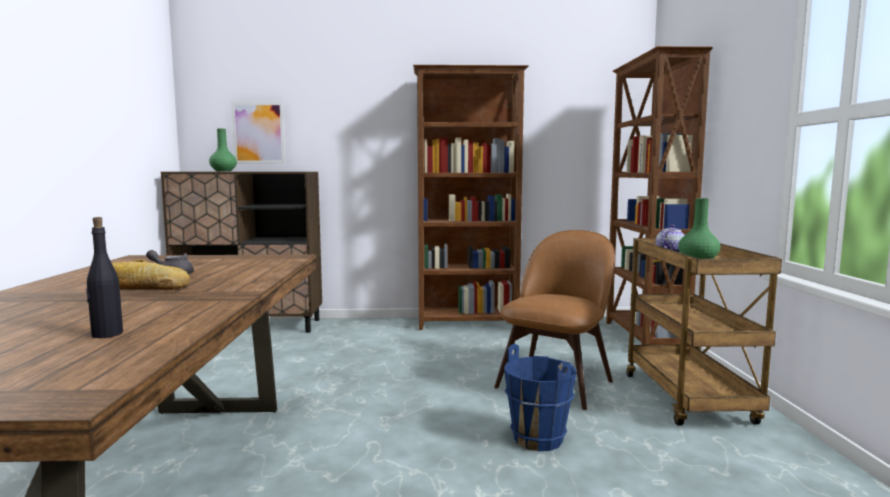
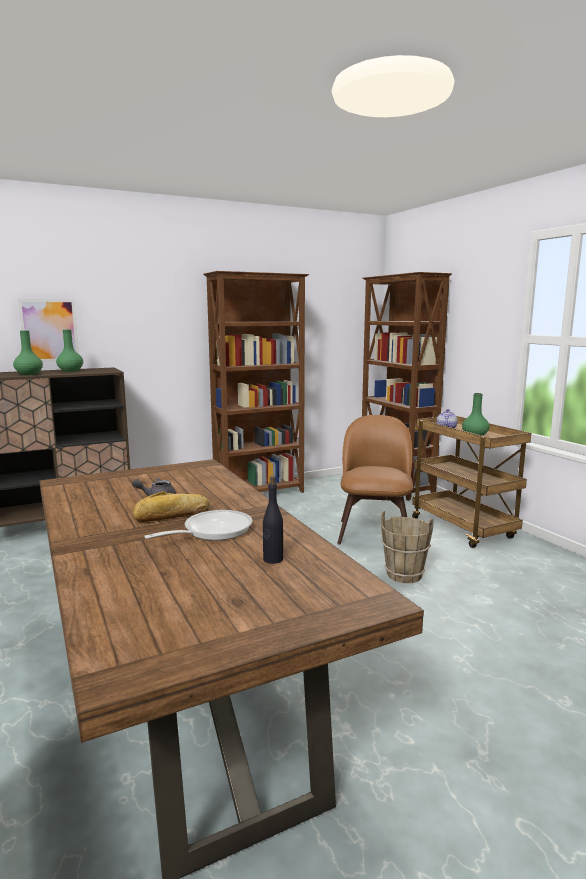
camera: 25 degrees left, 5 degrees up
(133, 303) = (212, 531): none -> frying pan
(267, 171) = (70, 371): none -> green vase
(538, 439) = (404, 575): blue bucket -> brown bucket

